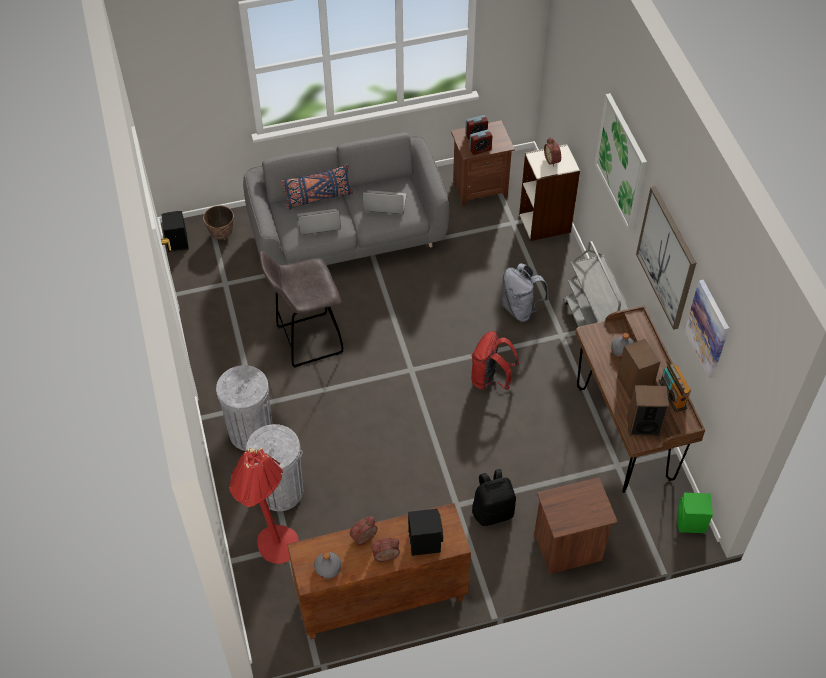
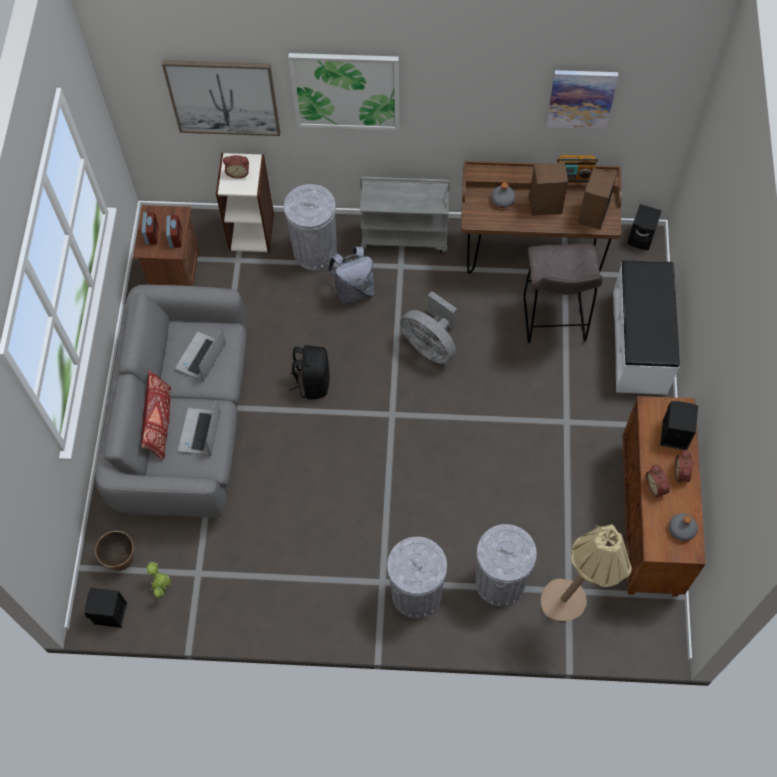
camera: 70 degrees left, 10 degrees up
(206, 266) = (162, 588): none -> potted plant
(273, 553) = (571, 607): red floor lamp -> beige floor lamp
(307, 340) = (315, 505): grey stool -> grey stool (554, 321)
(318, 198) = (160, 423): blue pillow -> red pillow
(491, 379) = (430, 345): red backpack -> grey fan
(493, 511) = (583, 392): black backpack -> black backpack (312, 382)
(546, 271) = (315, 251): none -> grey trash can
(568, 548) = (640, 342): brown nightstand -> white bench
(666, 258) = (477, 101): picture -> picture (223, 97)
(691, 523) = (642, 238): green speaker -> black speaker

